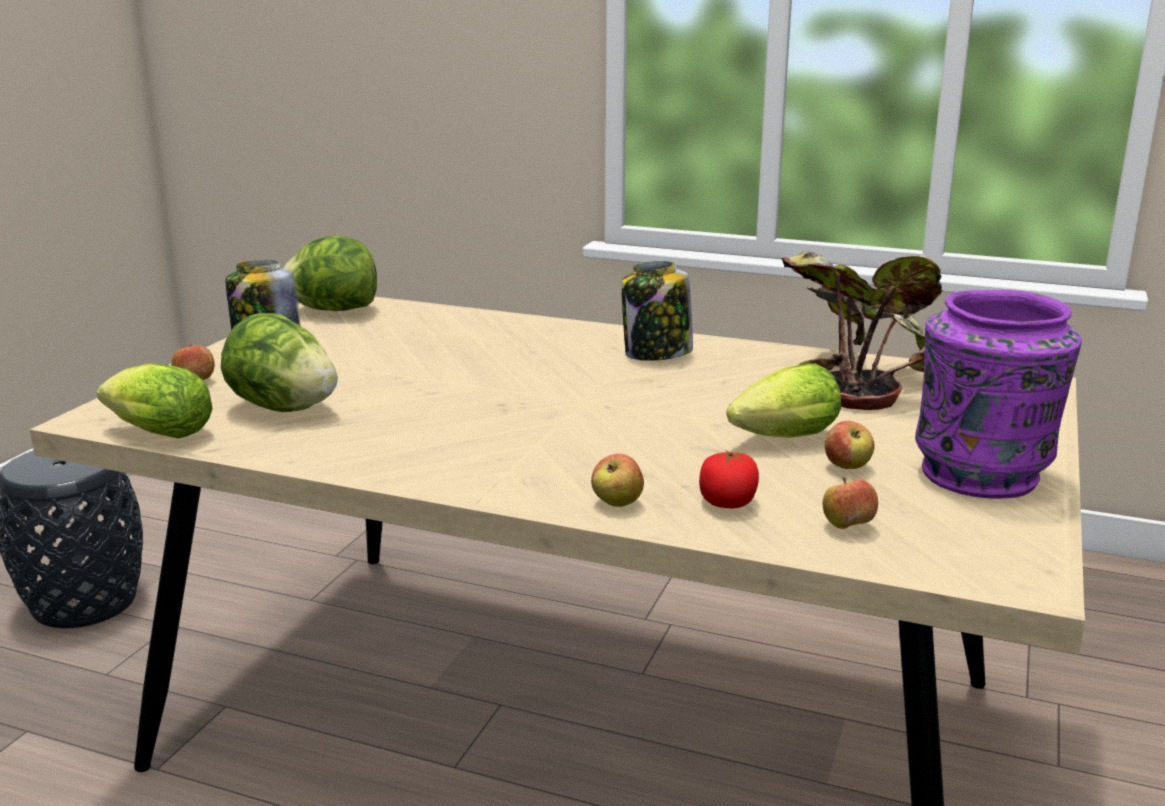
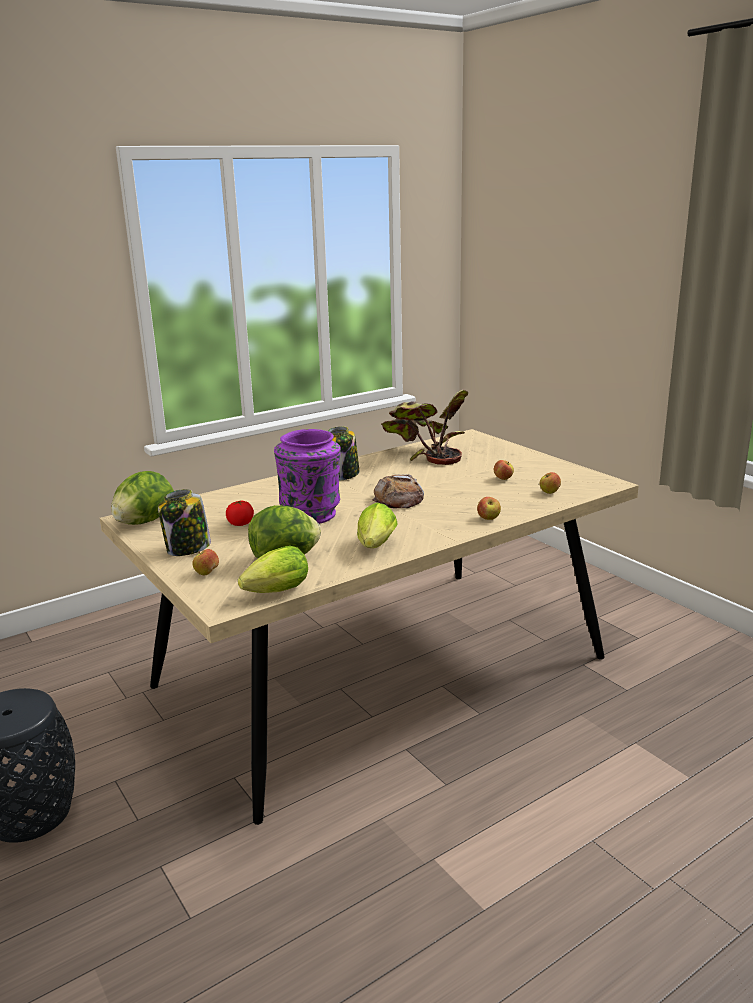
camera: 55 degrees left, 0 degrees up
(609, 414) = (399, 499): none -> bread
(727, 502) = (510, 503): tomato -> tomato (241, 523)
(780, 439) = (466, 481): lettuce -> lettuce (375, 547)
(982, 474) = (533, 465): purple vase -> purple vase (311, 514)

